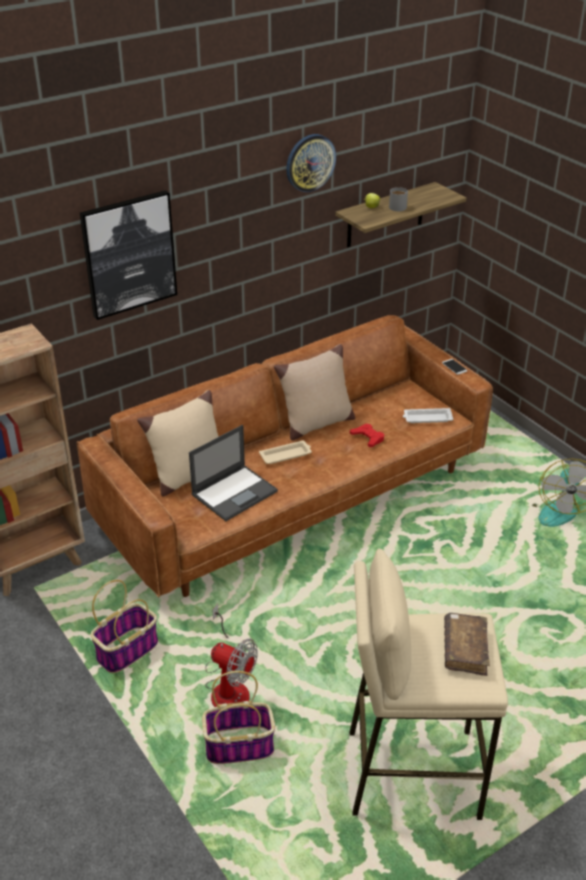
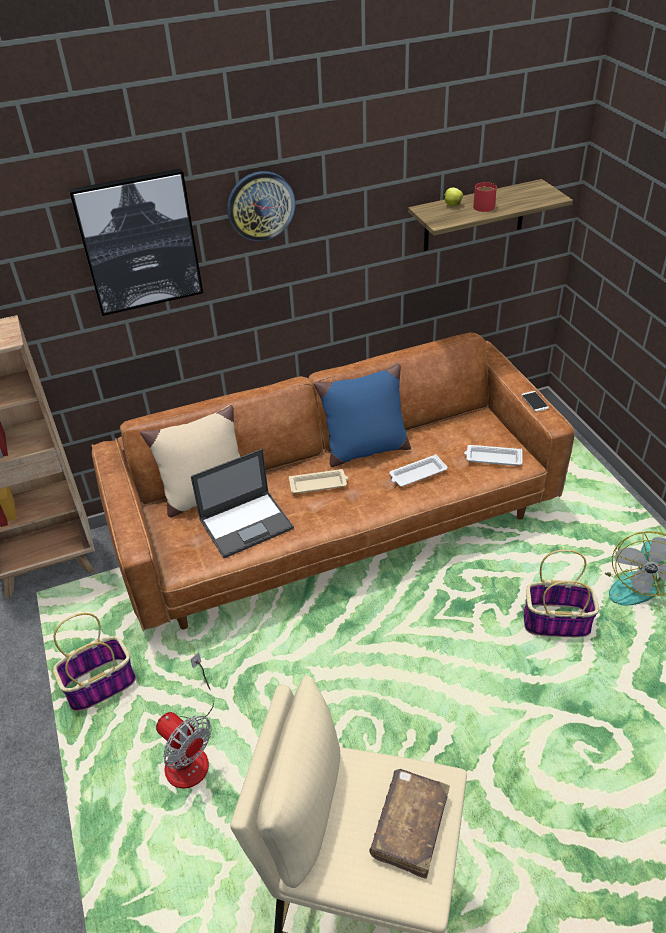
camera: 15 degrees right, 5 degrees up
(240, 746) = (176, 834): basket -> basket (557, 622)
(310, 162) = (374, 145): wall clock -> wall clock (260, 205)
(316, 424) = (364, 450): beige pillow -> blue pillow
(368, 438) = (417, 474): red game controller -> white tray
(397, 206) = (483, 205): grey mug -> red mug

